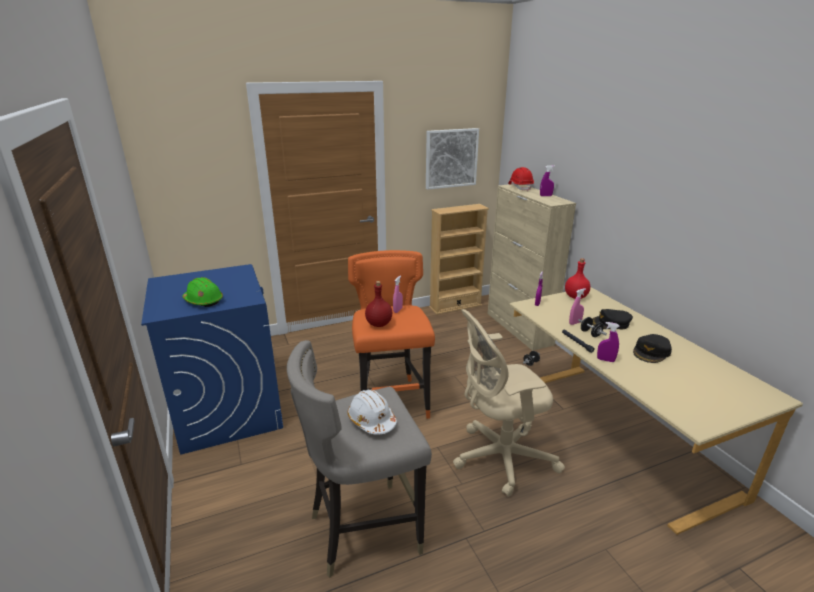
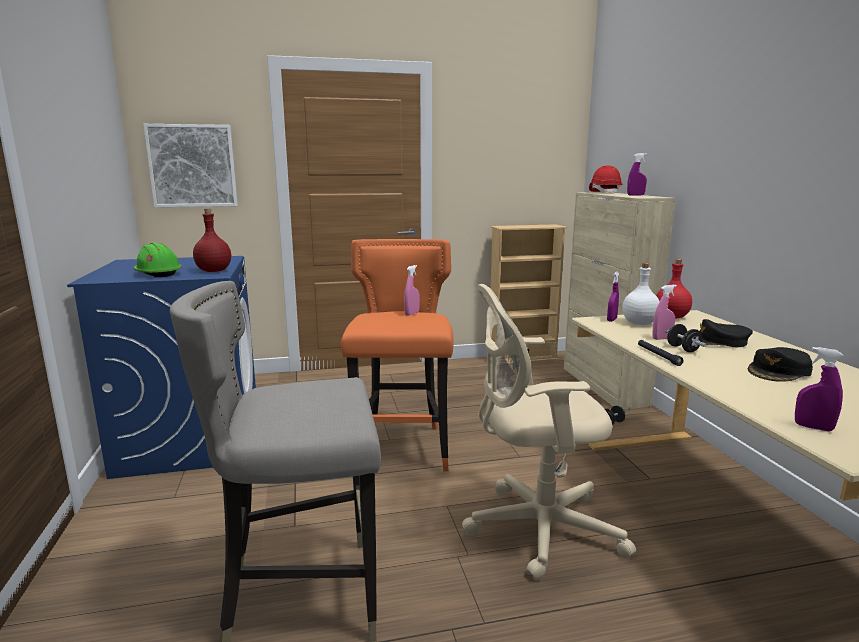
camera: 10 degrees right, 10 degrees down
(371, 420) = (306, 403): white hard hat -> none
(379, 324) = (380, 323): red bottle -> red bottle (214, 271)
(451, 158) = (518, 163): picture -> picture (192, 166)
(556, 306) = (639, 323): none -> white bottle
(605, 360) = (699, 374): purple spray bottle -> purple spray bottle (813, 427)

